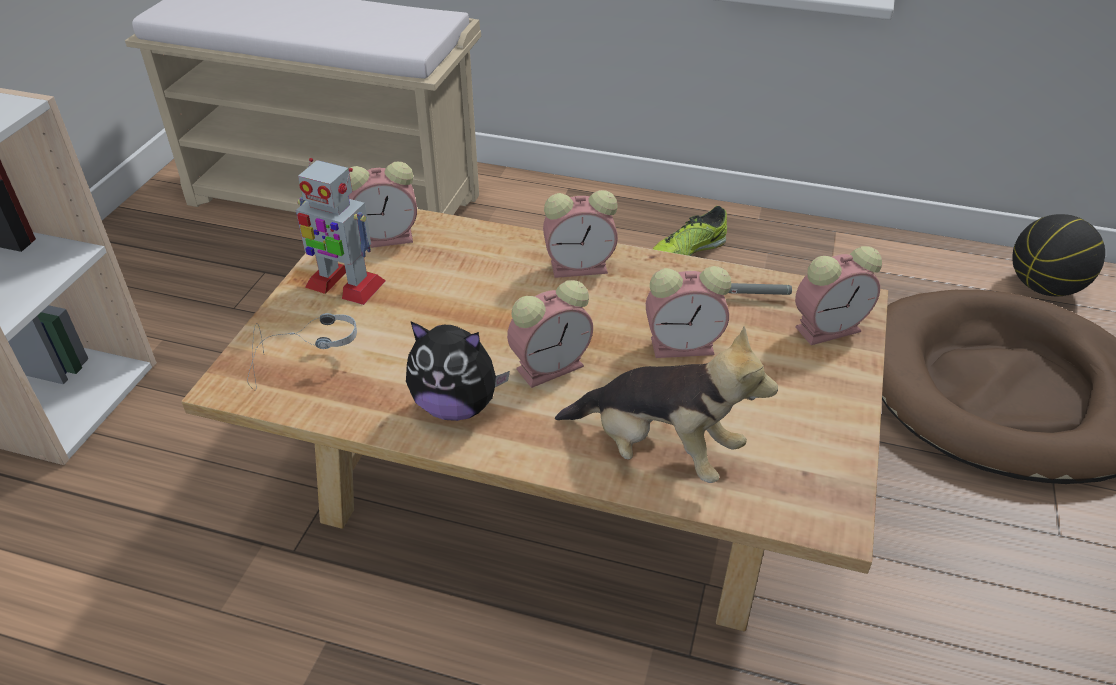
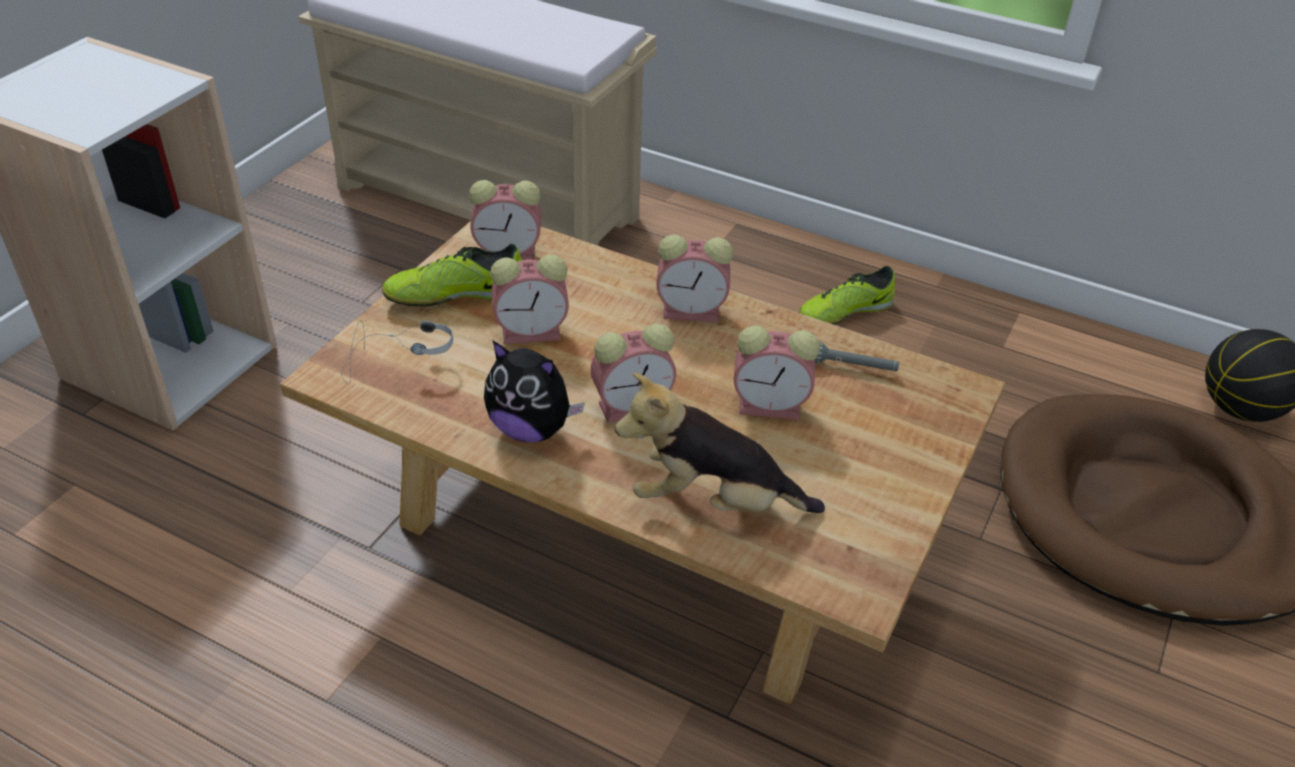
camera: 10 degrees right, 0 degrees up
(344, 284) = (456, 295): toy robot -> shoe
(659, 450) = (713, 502): plush toy -> plush toy turned 150 degrees clockwise
(830, 328) = (928, 411): alarm clock -> alarm clock (534, 332)

